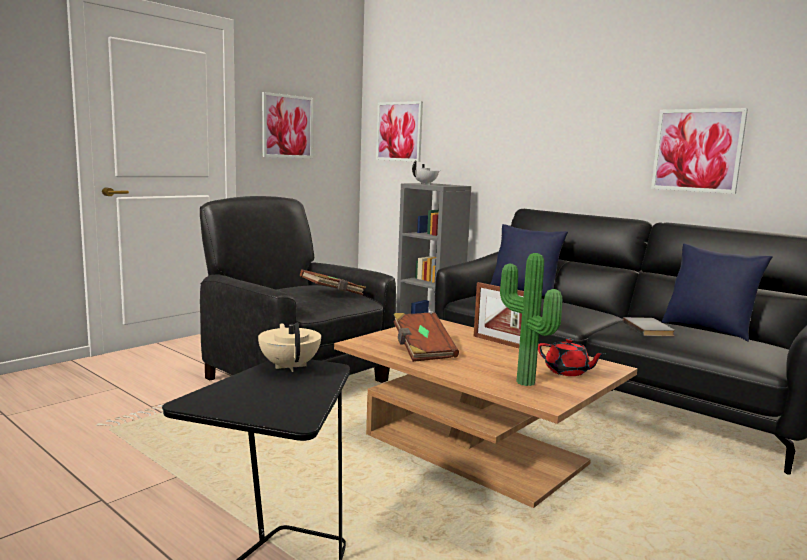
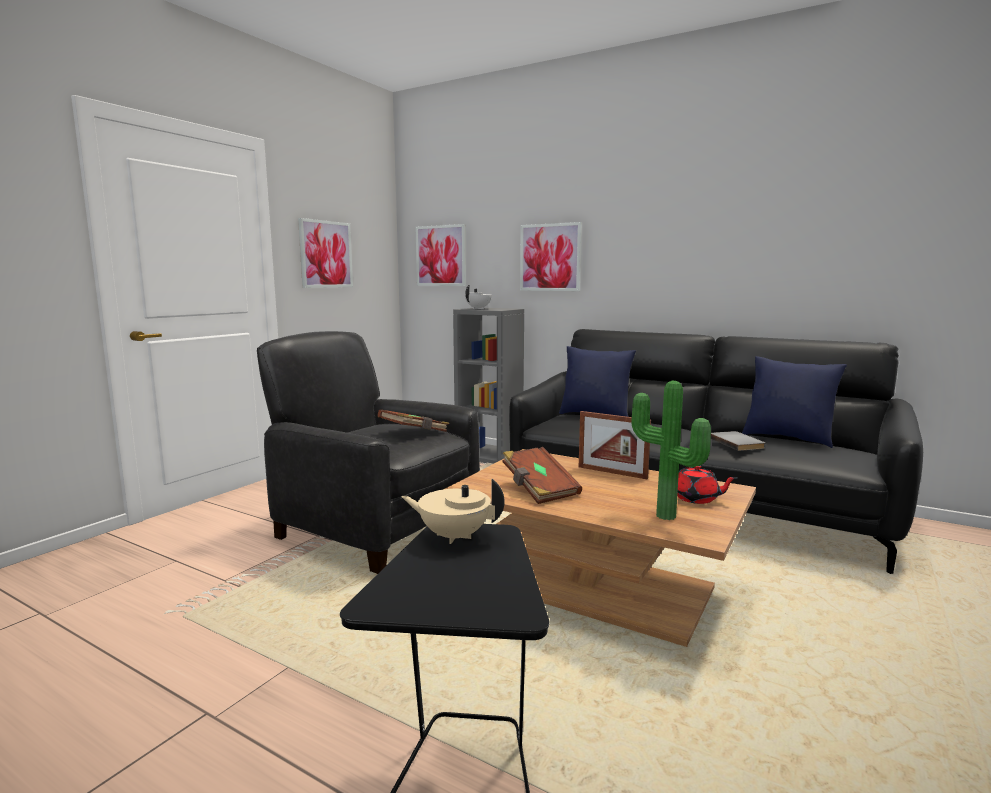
camera: 10 degrees left, 0 degrees up
(290, 366) = (454, 536): beige teapot -> beige teapot turned 45 degrees counterclockwise
(697, 150) = (754, 265): picture -> picture (550, 257)

